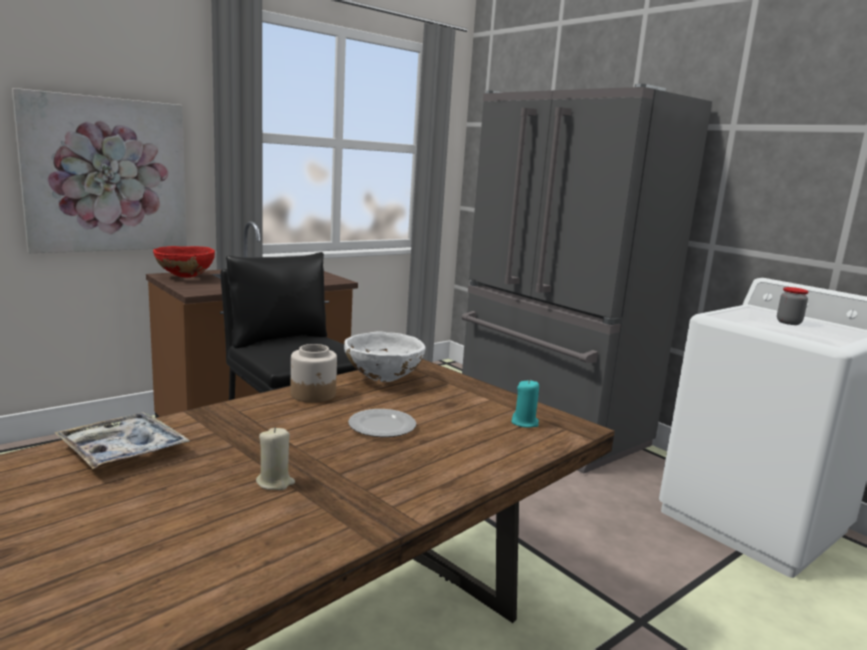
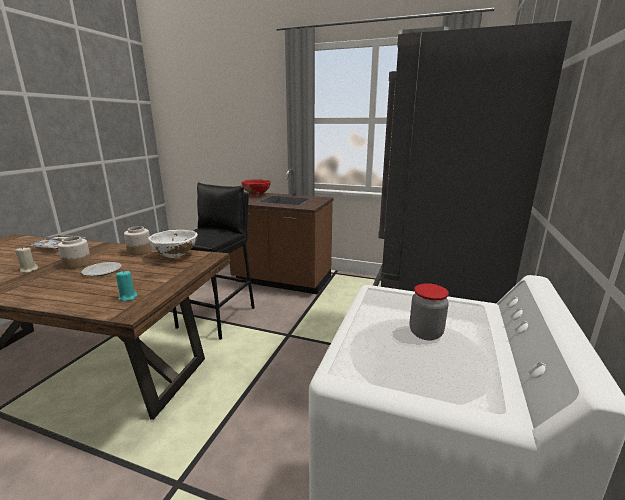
camera: 60 degrees right, 5 degrees up
(106, 175) = (247, 144): picture -> none
(308, 440) = (77, 264): none -> jar

